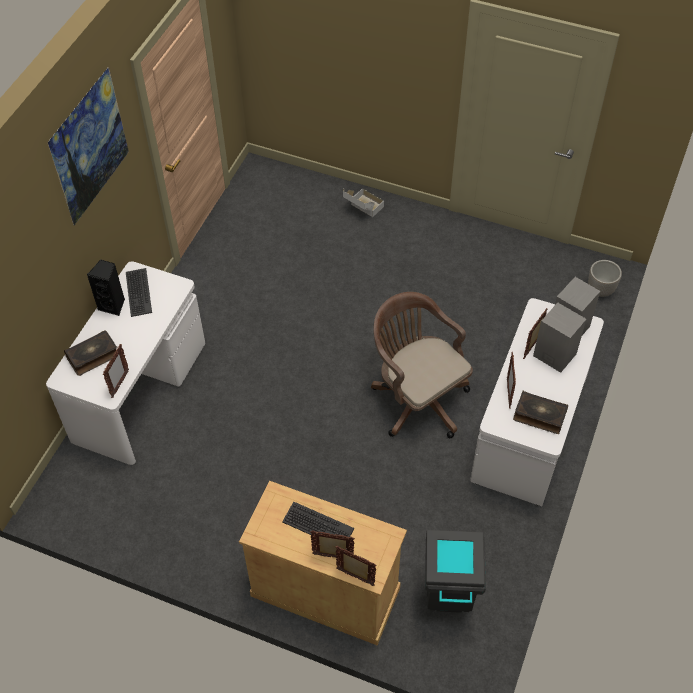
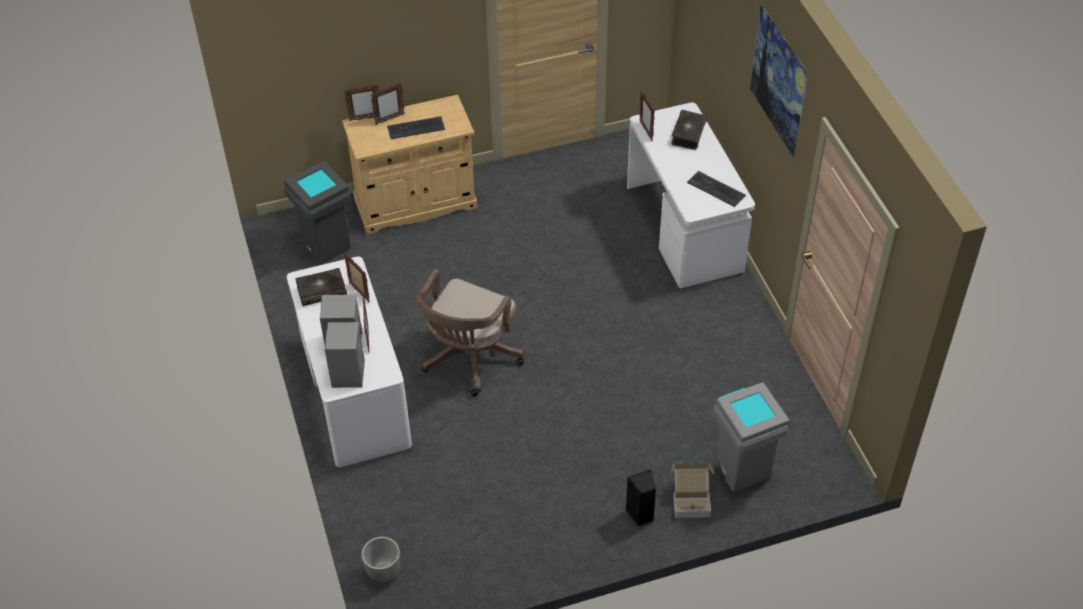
camera: 140 degrees right, 5 degrees down
(113, 305) = (721, 170): black speaker -> black speaker (640, 514)
(312, 207) = (740, 469): none -> grey trash can
(416, 398) = (469, 359): brown office chair -> brown office chair turned 105 degrees clockwise

